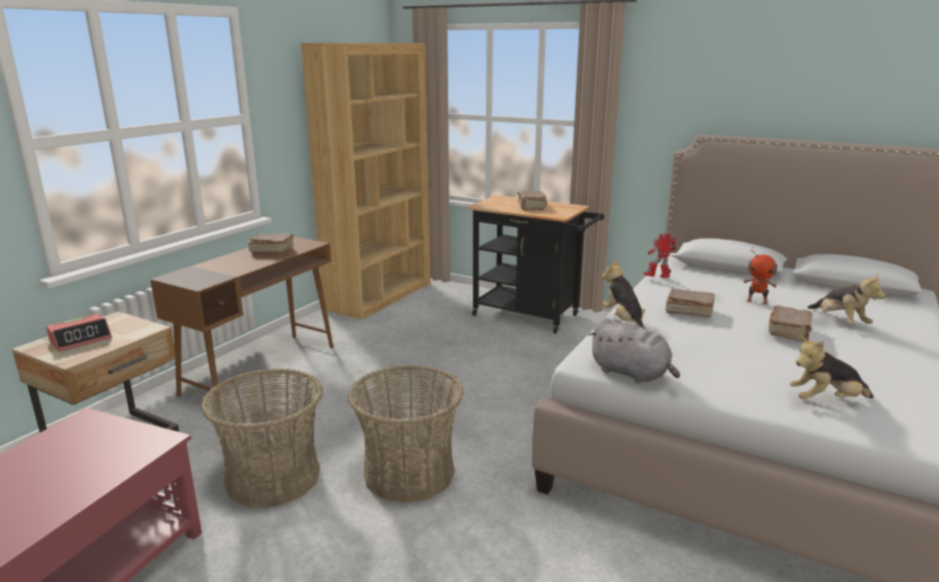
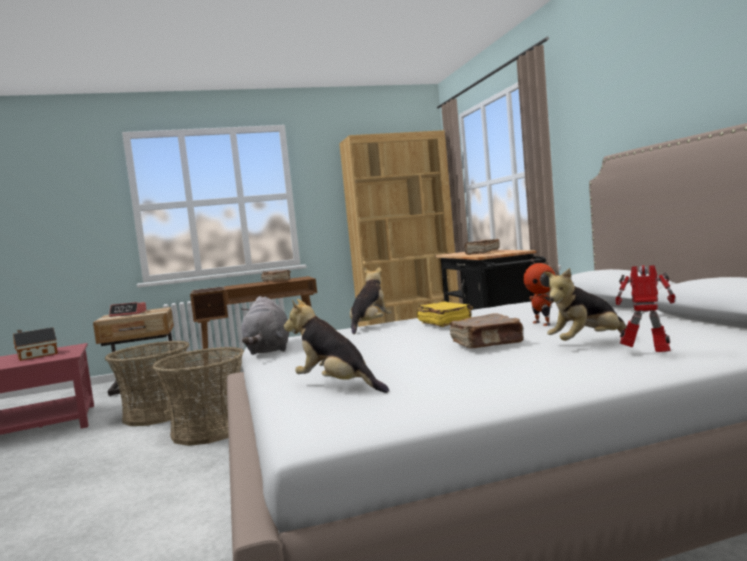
camera: 45 degrees right, 15 degrees down
(70, 457) = (35, 356): none -> toy house
(658, 279) = (500, 306): toy robot -> toy robot (647, 354)
(688, 311) = (444, 324): brown book -> yellow book
(840, 321) = (587, 343): plush toy -> plush toy turned 45 degrees clockwise

